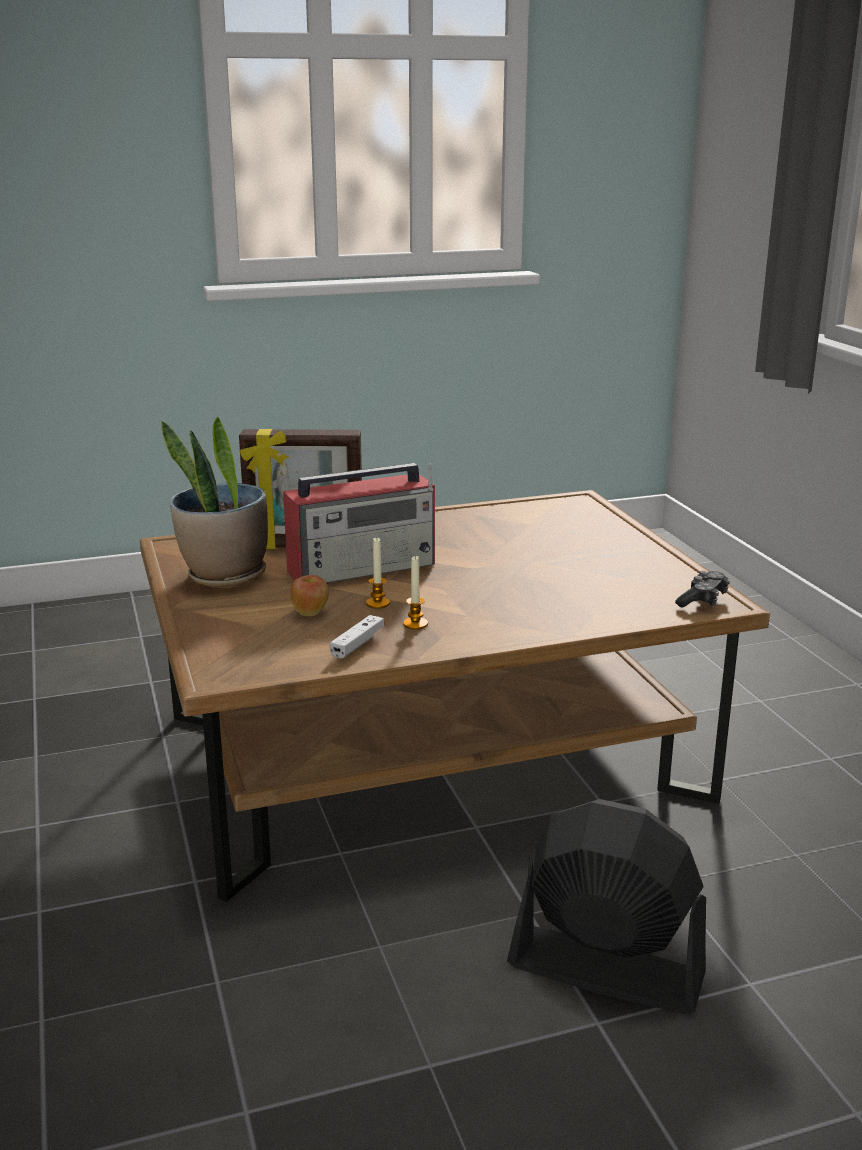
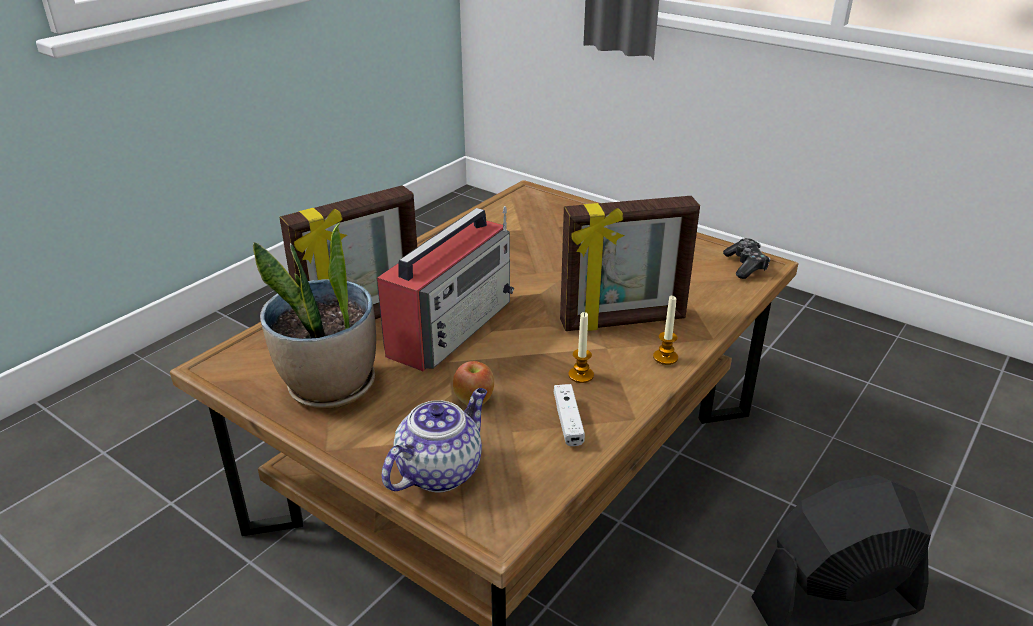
camera: 35 degrees left, 10 degrees up
(225, 639) = (440, 470): none -> teapot
(377, 603) = (518, 364): candle -> candle (665, 357)
(510, 604) = (623, 322): none -> picture frame

